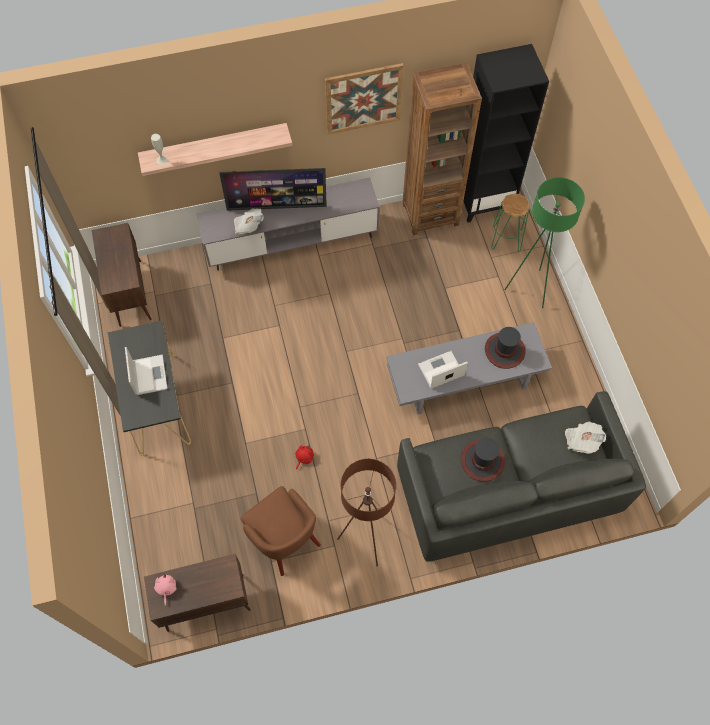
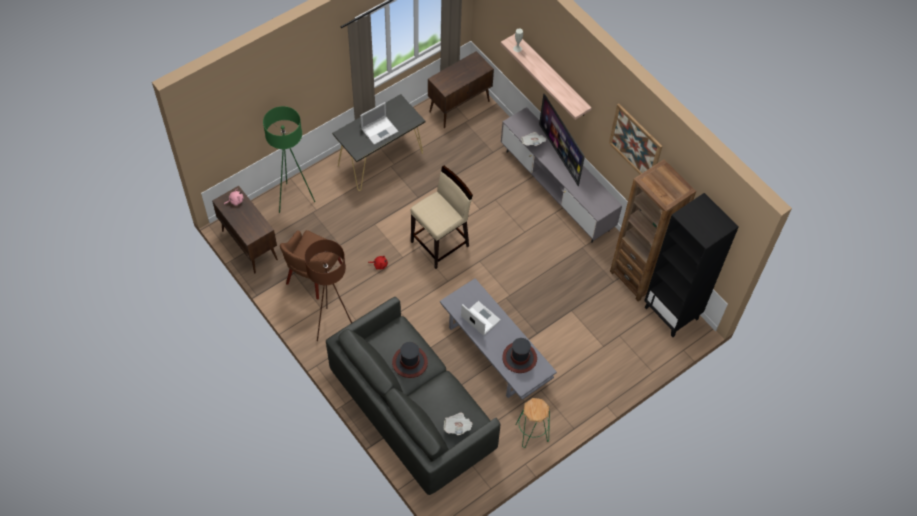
camera: 65 degrees right, 5 degrees down
(306, 382) = (440, 244): none -> beige stool
(506, 239) = (643, 341): green stool -> green stool (531, 432)
(529, 288) = (604, 373): green floor lamp -> green floor lamp (294, 199)

